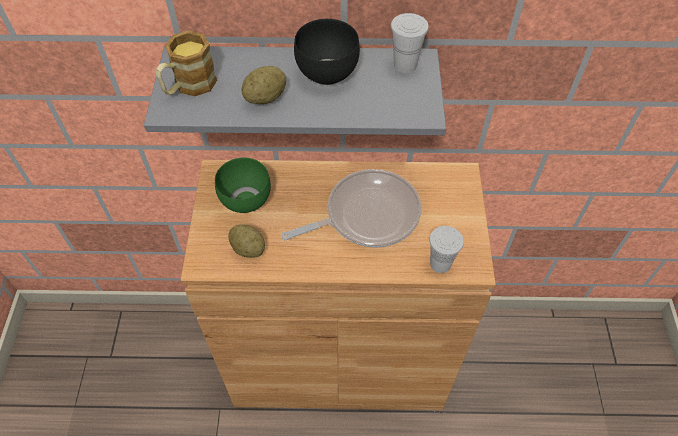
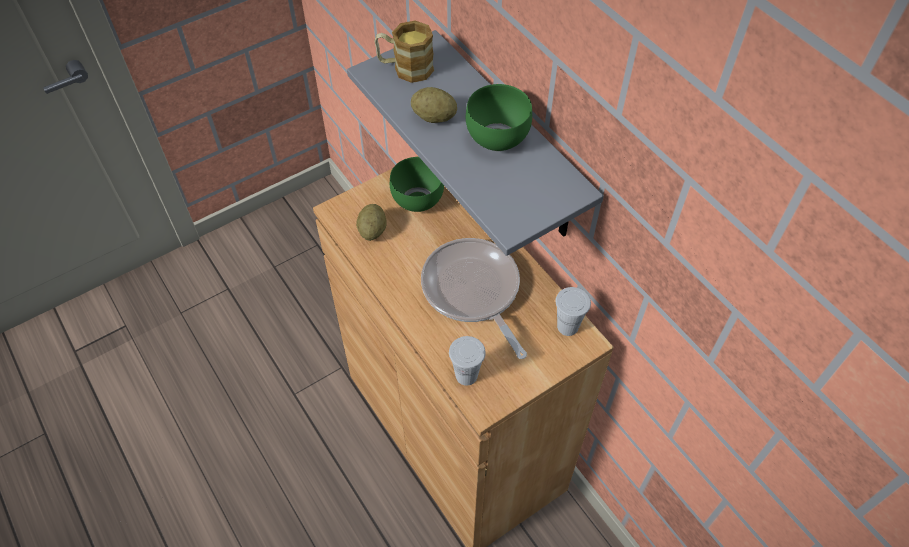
camera: 55 degrees right, 0 degrees up
(327, 71) = (499, 137): black bowl -> green bowl
(367, 215) = (473, 291): frying pan -> frying pan turned 150 degrees counterclockwise
(405, 65) = (557, 183): white cup -> white cup (567, 326)

